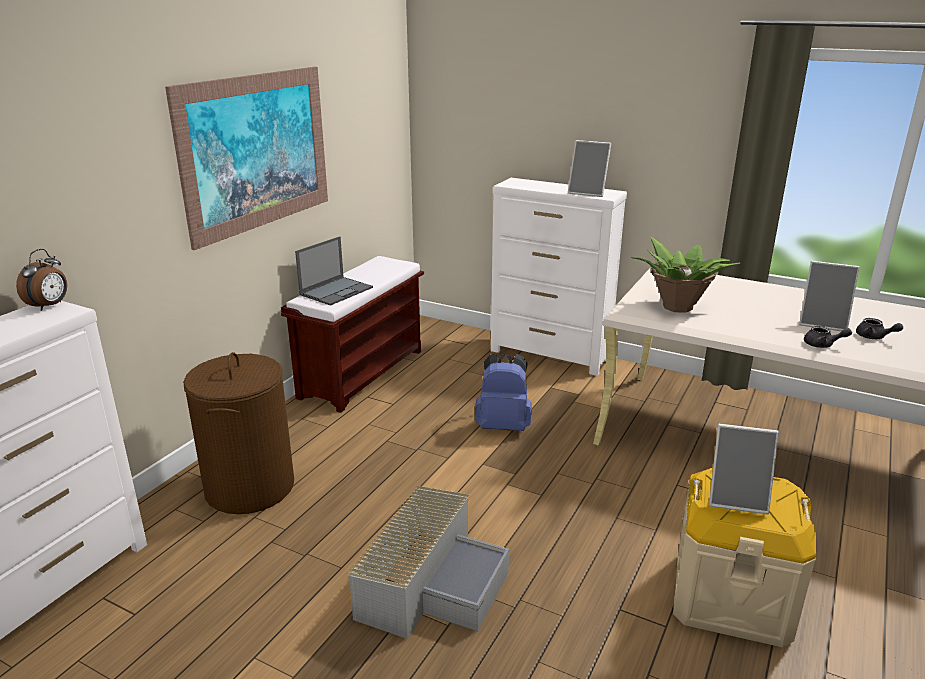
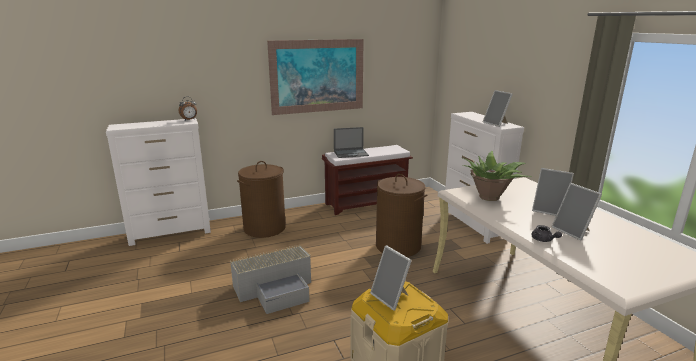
camera: 40 degrees right, 5 degrees down
(503, 425) = (398, 246): blue backpack -> brown laundry basket
(760, 304) = (549, 211): none -> picture frame
(874, 337) = (596, 249): grey teapot -> none

